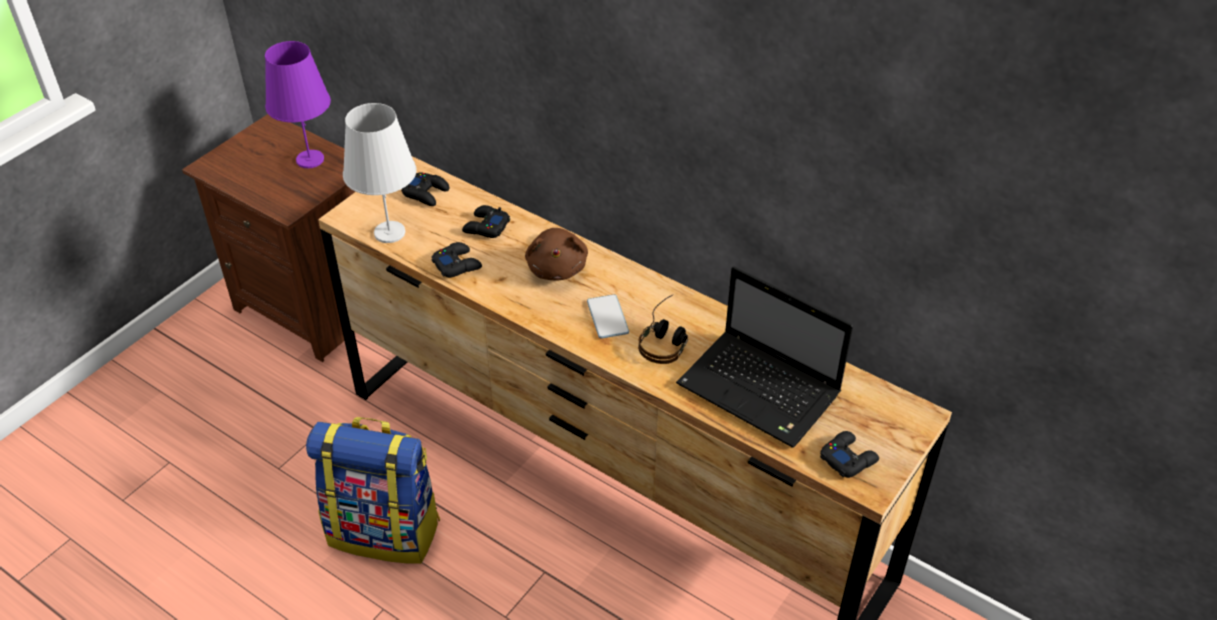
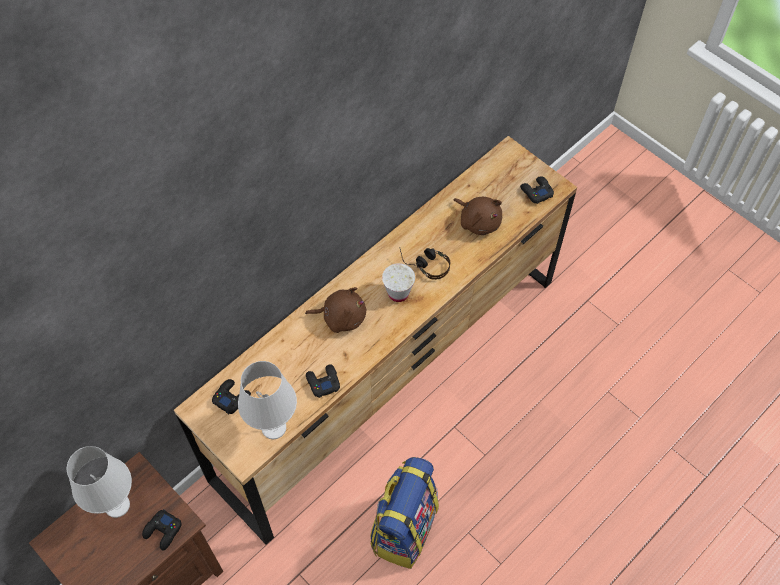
camera: 80 degrees left, 15 degrees up
(310, 159) = (117, 505): purple table lamp -> white table lamp
(486, 227) = (284, 359): black game controller -> black game controller (163, 531)
(607, 317) = (398, 293): phone -> white cup
(762, 391) = (478, 221): laptop -> brown plush toy

